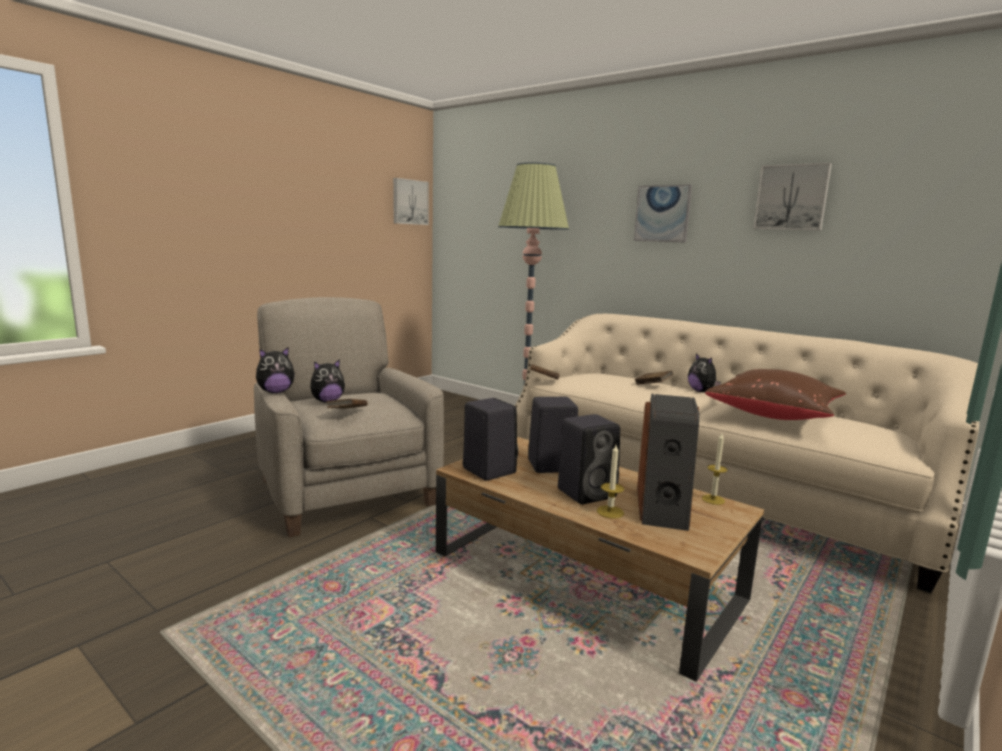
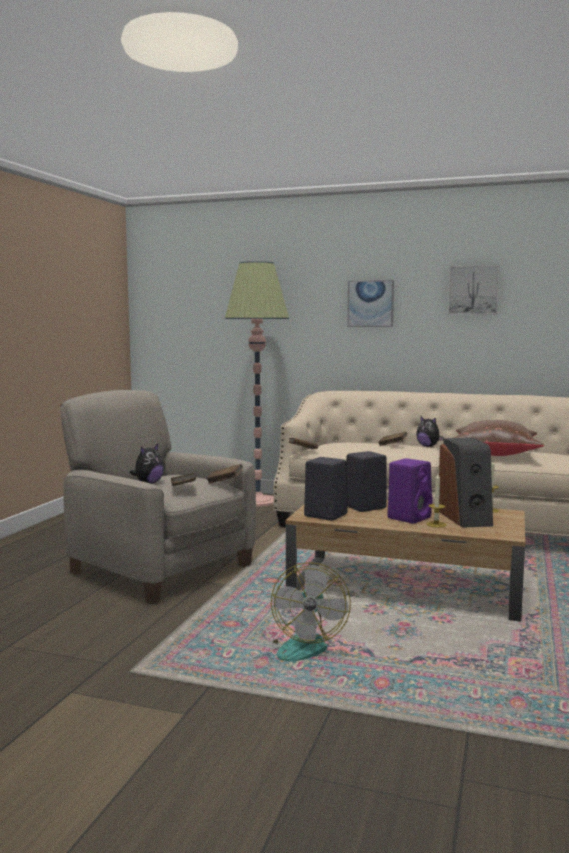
camera: 20 degrees left, 5 degrees down
(276, 392) = (118, 476): plush toy -> none
(376, 642) = (303, 645): none -> fan
(404, 411) = (225, 482): none -> brown book
(409, 202) = (112, 296): picture -> none
(588, 492) = (409, 517): black speaker -> purple speaker

